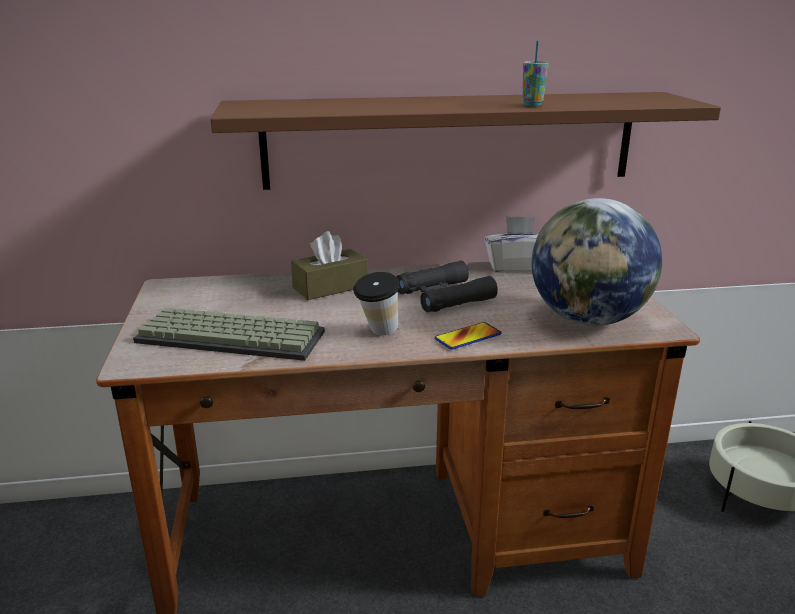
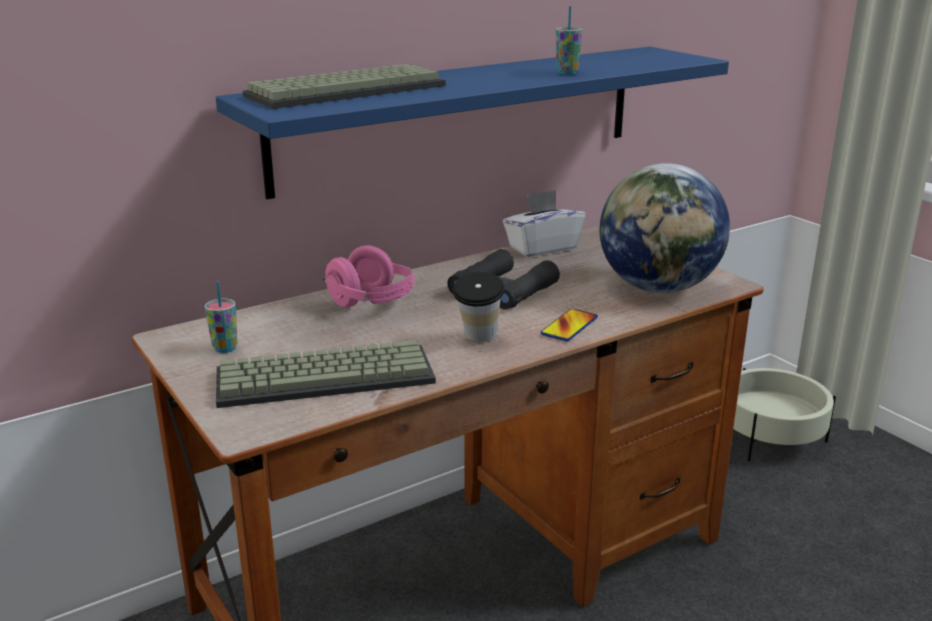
camera: 25 degrees left, 0 degrees up
(190, 301) = (225, 348): none -> cup
(320, 103) = (347, 90): none -> keyboard
(330, 287) = (372, 303): brown tissue box -> pink headphones
(450, 140) = (462, 116): brown shelf -> blue shelf

